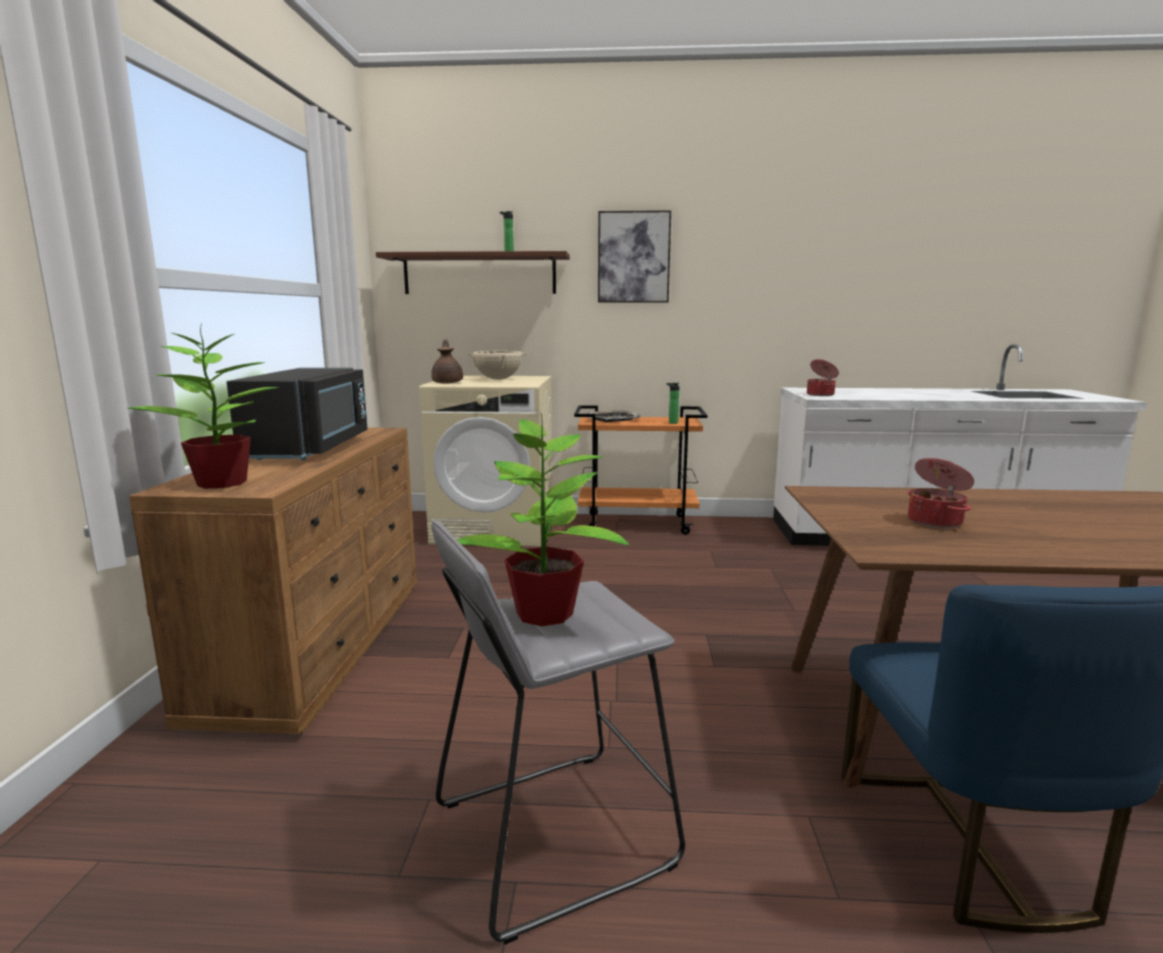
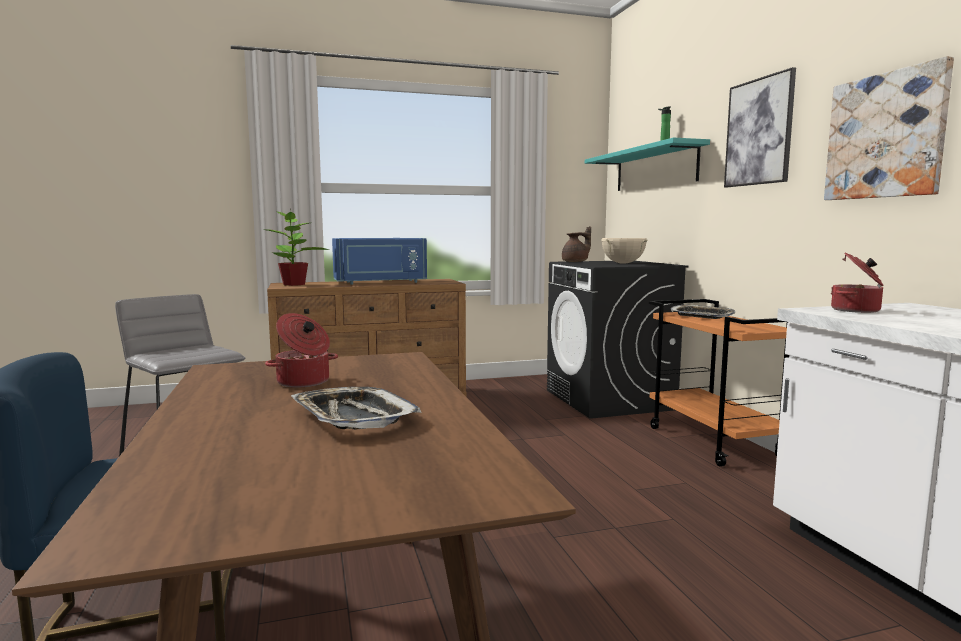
camera: 70 degrees right, 5 degrees down
(312, 448) = (381, 282): black microwave -> blue microwave
(479, 274) = (655, 169): brown shelf -> turquoise shelf
(495, 528) = (609, 400): beige washing machine -> black washing machine
(544, 614) = (186, 349): potted plant -> none
(672, 422) = (733, 326): bottle -> none
(752, 278) = (885, 136): none -> picture
(1043, 513) = (353, 417): none -> tray

